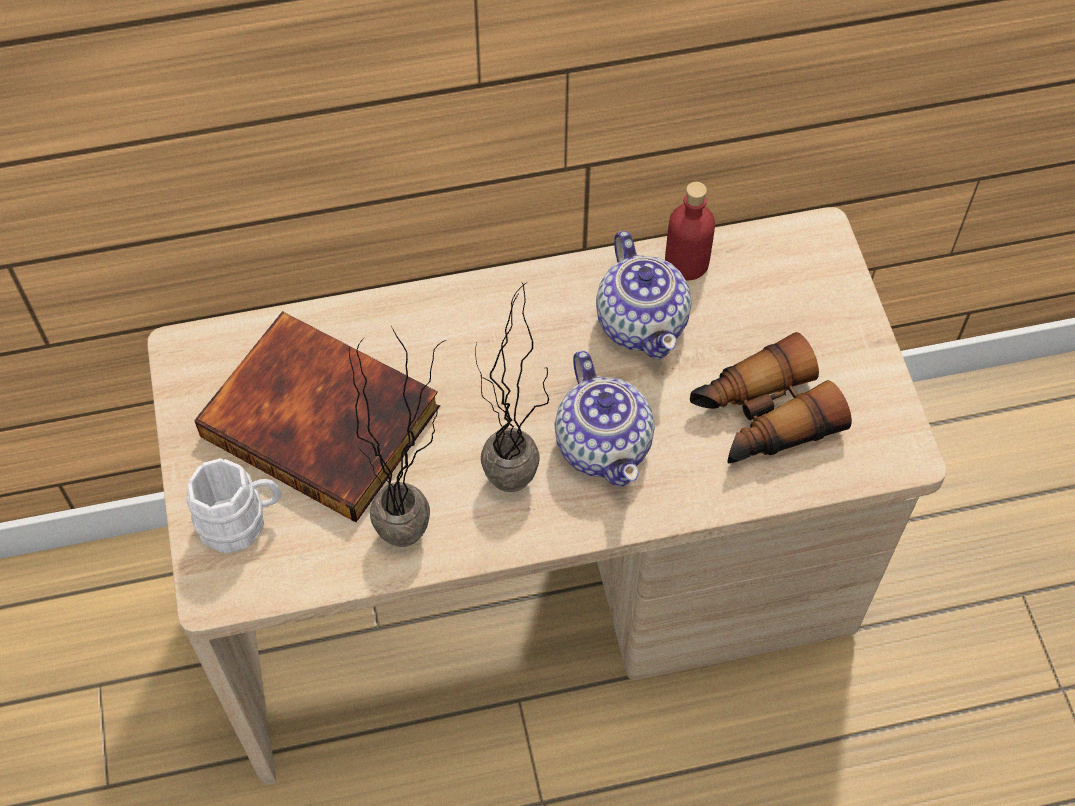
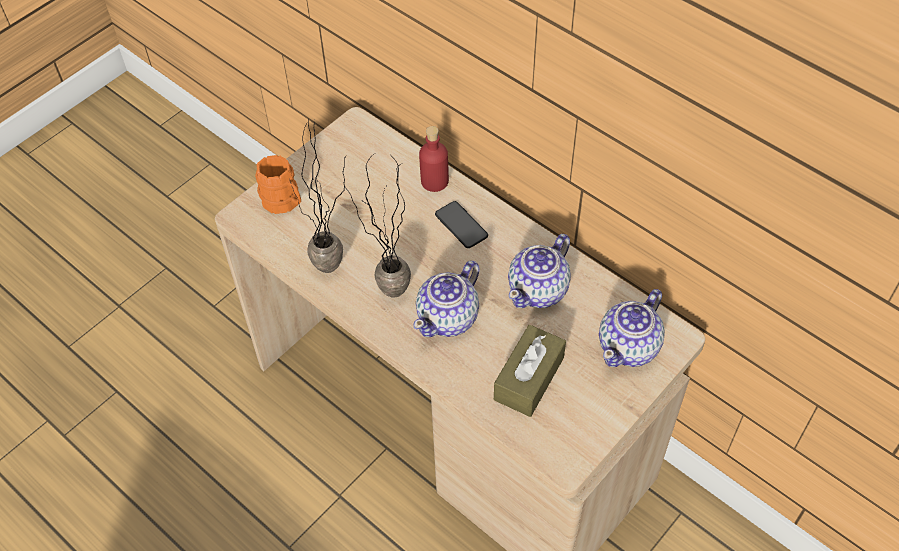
camera: 55 degrees right, 5 degrees down
(242, 521) = (284, 202): white mug -> orange mug
(324, 418) = (364, 197): book -> none
(471, 339) = (461, 225): none -> phone
(686, 262) = (596, 287): red bottle -> red bottle (434, 181)
(762, 416) = (529, 378): binoculars -> brown tissue box
(796, 287) = (629, 346): none -> teapot

